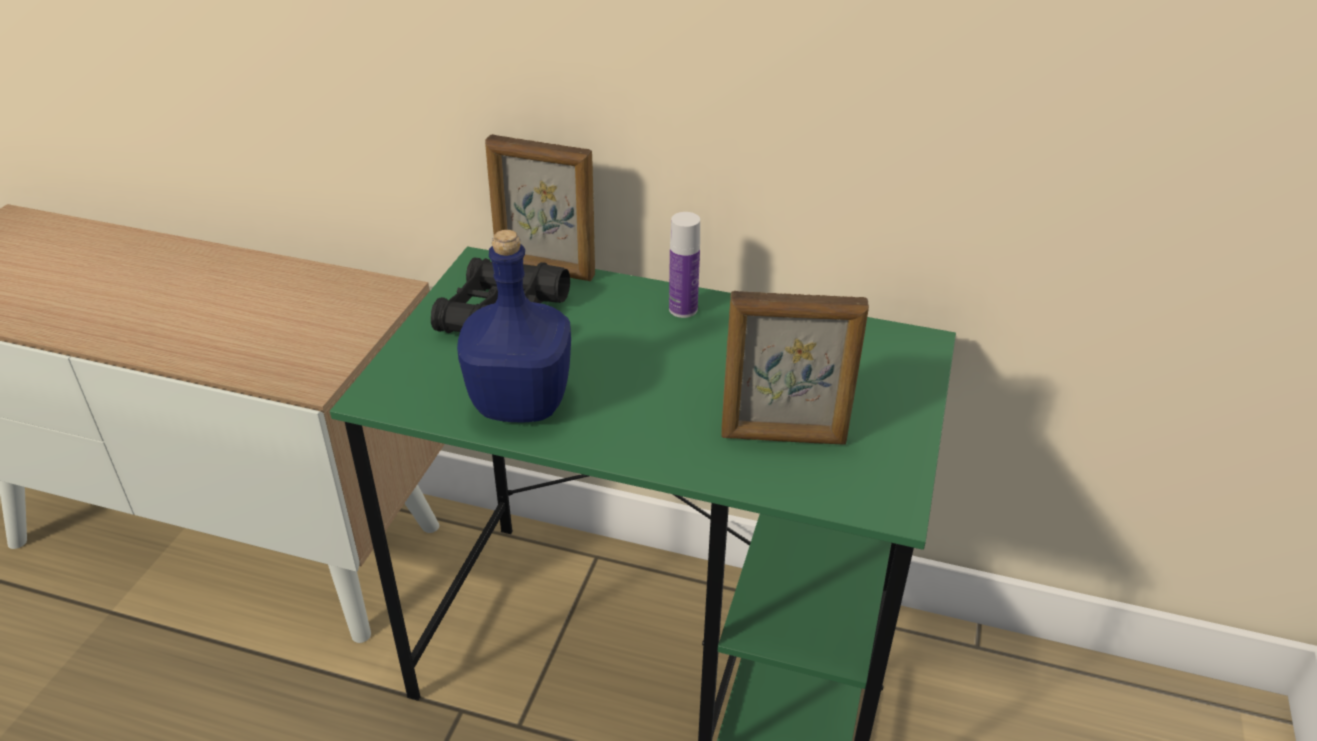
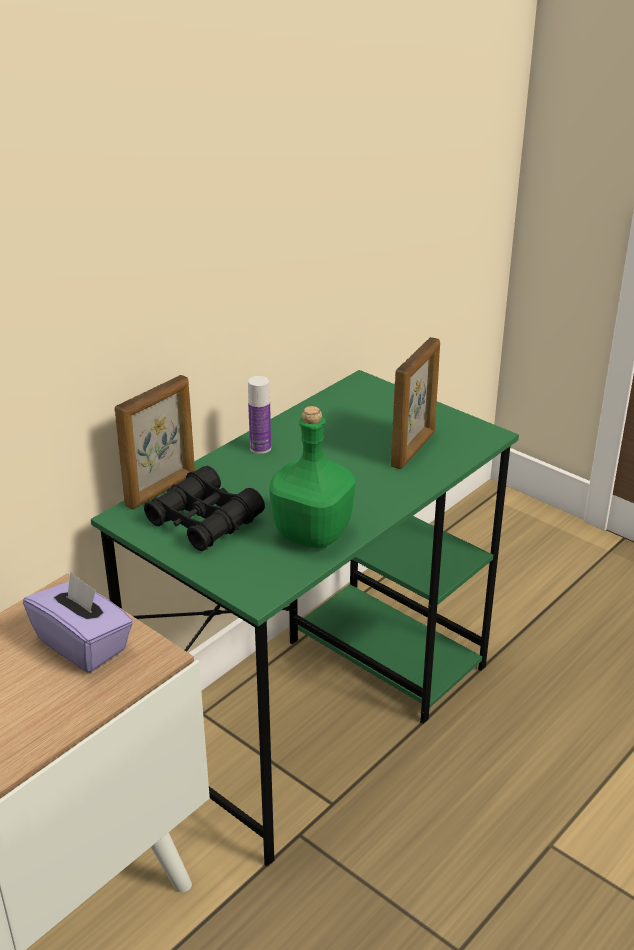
camera: 65 degrees left, 5 degrees down
(316, 330) = (83, 644): none -> purple tissue box
(523, 402) = (313, 532): blue bottle -> green bottle

